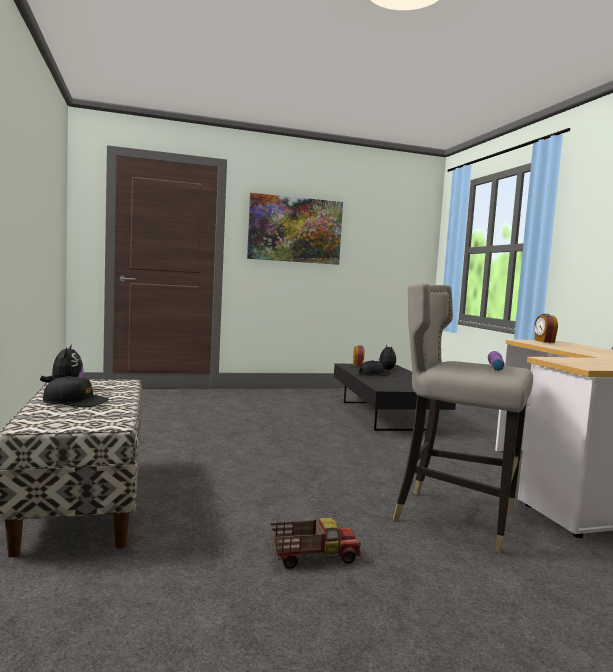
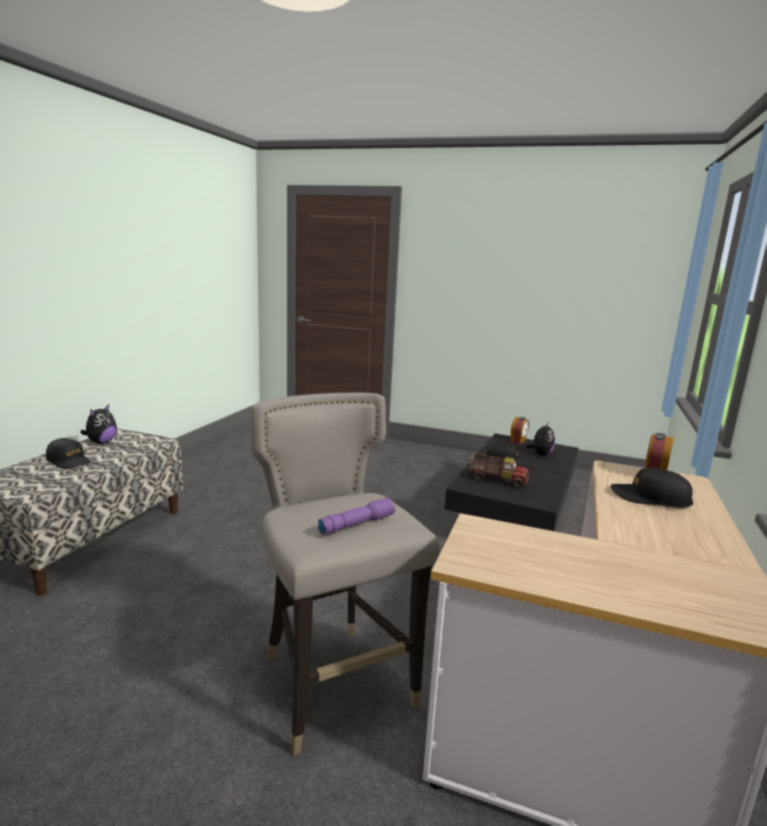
camera: 35 degrees right, 10 degrees up
(295, 230) = (478, 265): picture -> none
(312, 557) = (129, 667): toy truck -> toy truck (497, 480)
(568, 346) = (650, 498): none -> black cap

